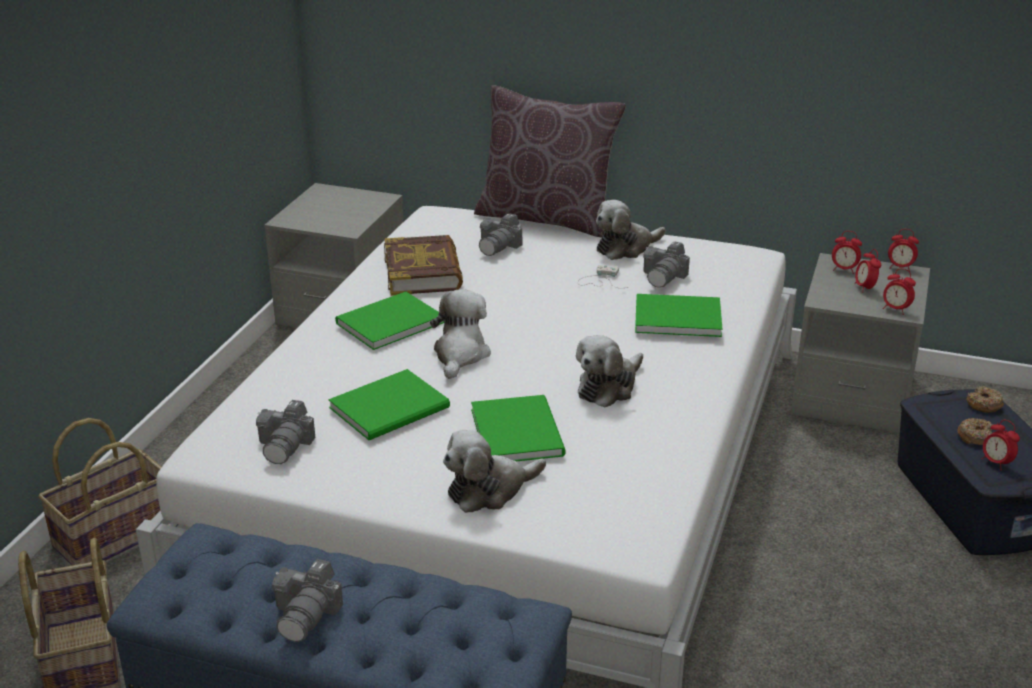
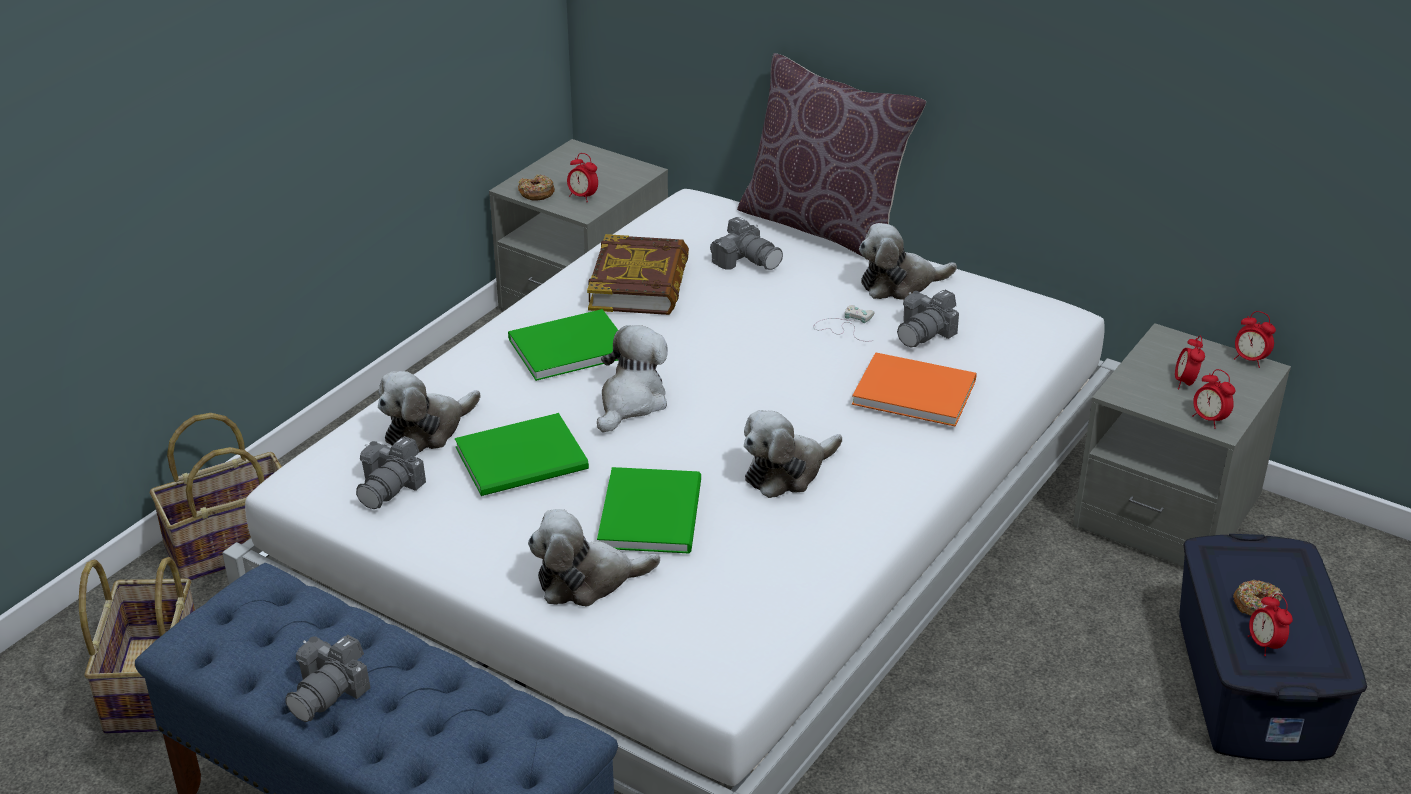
camera: 15 degrees right, 5 degrees up
(297, 399) = (427, 430): none -> plush toy
(499, 246) = (746, 260): camera -> camera turned 90 degrees counterclockwise
(675, 317) = (911, 390): green book -> orange book
(844, 270) = (1172, 352): alarm clock -> alarm clock (583, 197)
(983, 405) = (1293, 563): donut -> donut (536, 193)

